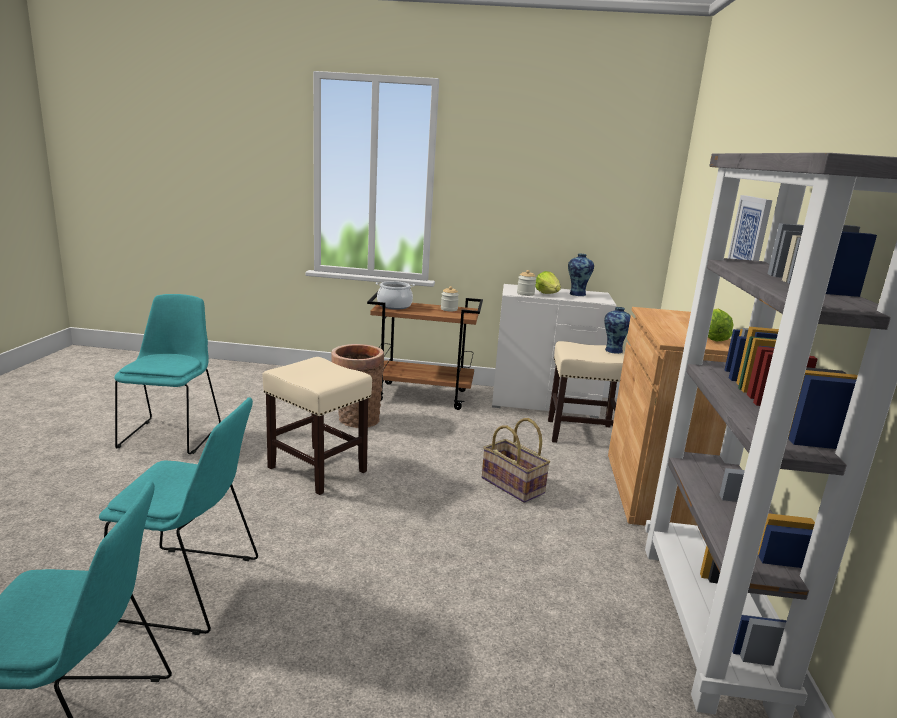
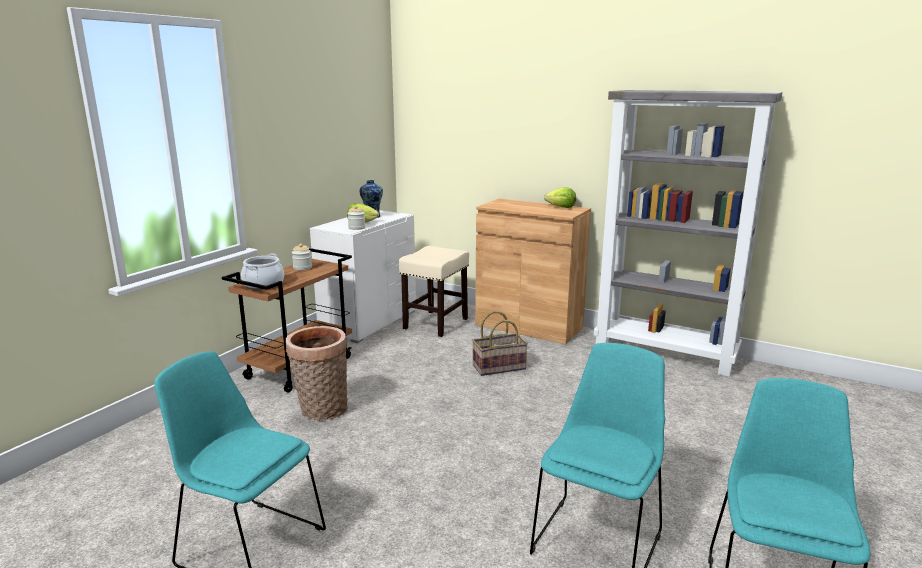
camera: 65 degrees left, 0 degrees up
(318, 469) = (419, 447): beige stool -> none
(613, 350) = (438, 248): vase -> none
(750, 234) = (558, 137): picture -> none

